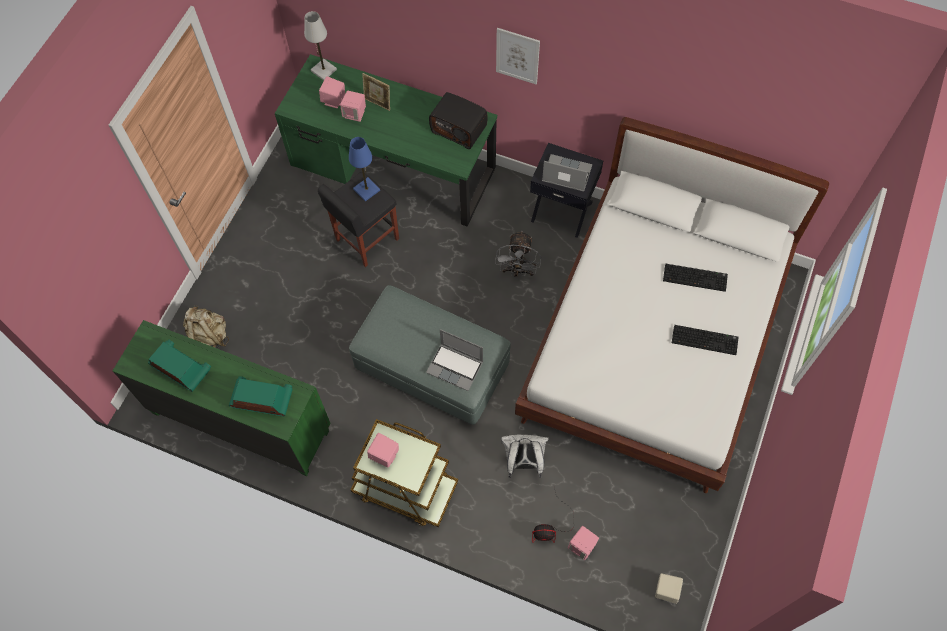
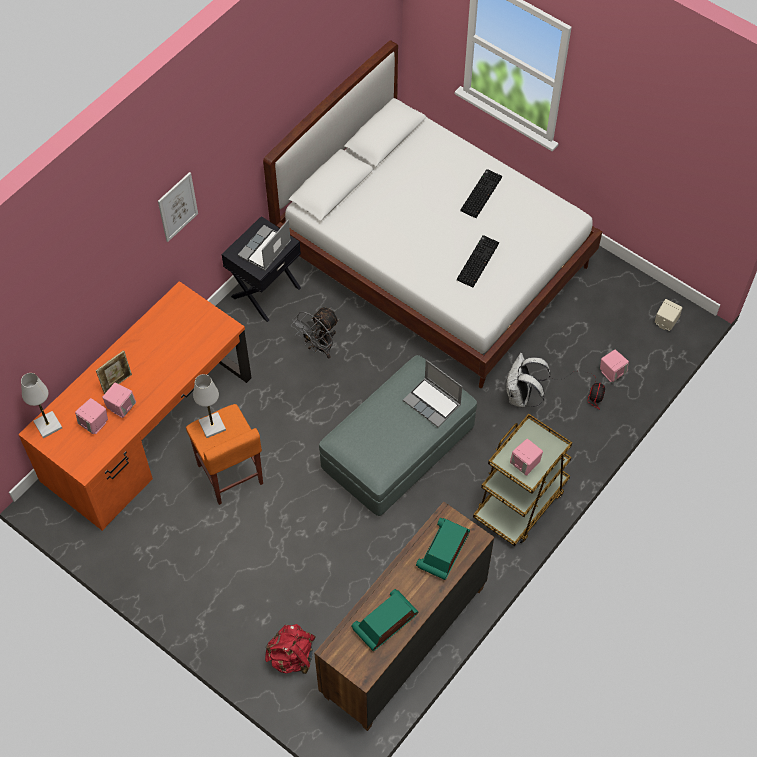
camera: 75 degrees left, 5 degrees down
(209, 336) = (292, 656): beige backpack -> red backpack
(240, 421) = (403, 641): green dresser -> brown dresser
(366, 190) = (212, 425): blue table lamp -> white table lamp
(366, 240) = (230, 475): black stool -> orange stool
(393, 167) = (148, 429): green desk -> orange desk
(456, 367) = (433, 403): laptop -> laptop turned 90 degrees clockwise
(459, 129) = (182, 317): radio -> none
(518, 271) = (319, 347): grey fan -> grey fan turned 105 degrees clockwise
(695, 277) = (417, 181): keyboard -> keyboard (477, 261)

